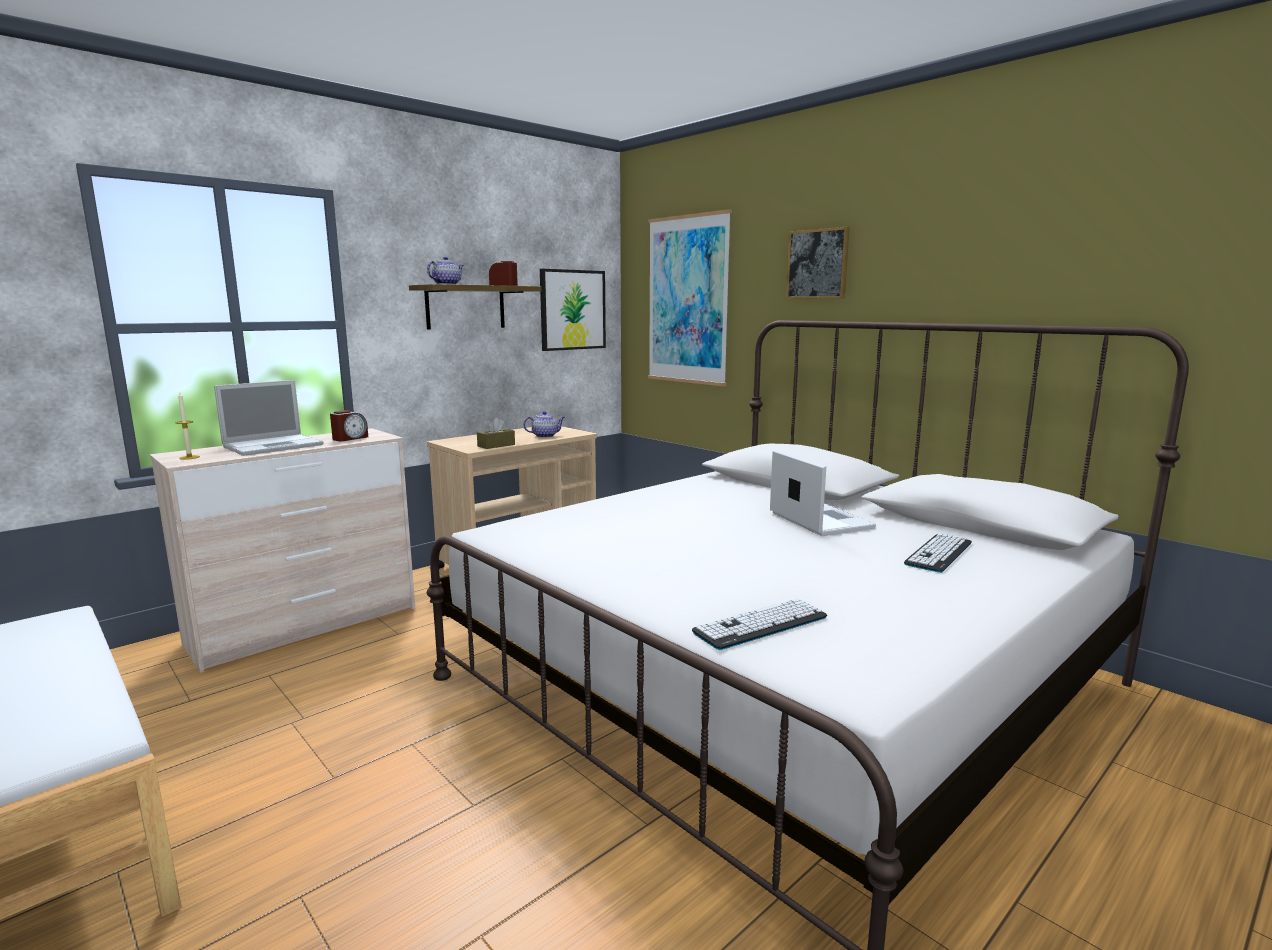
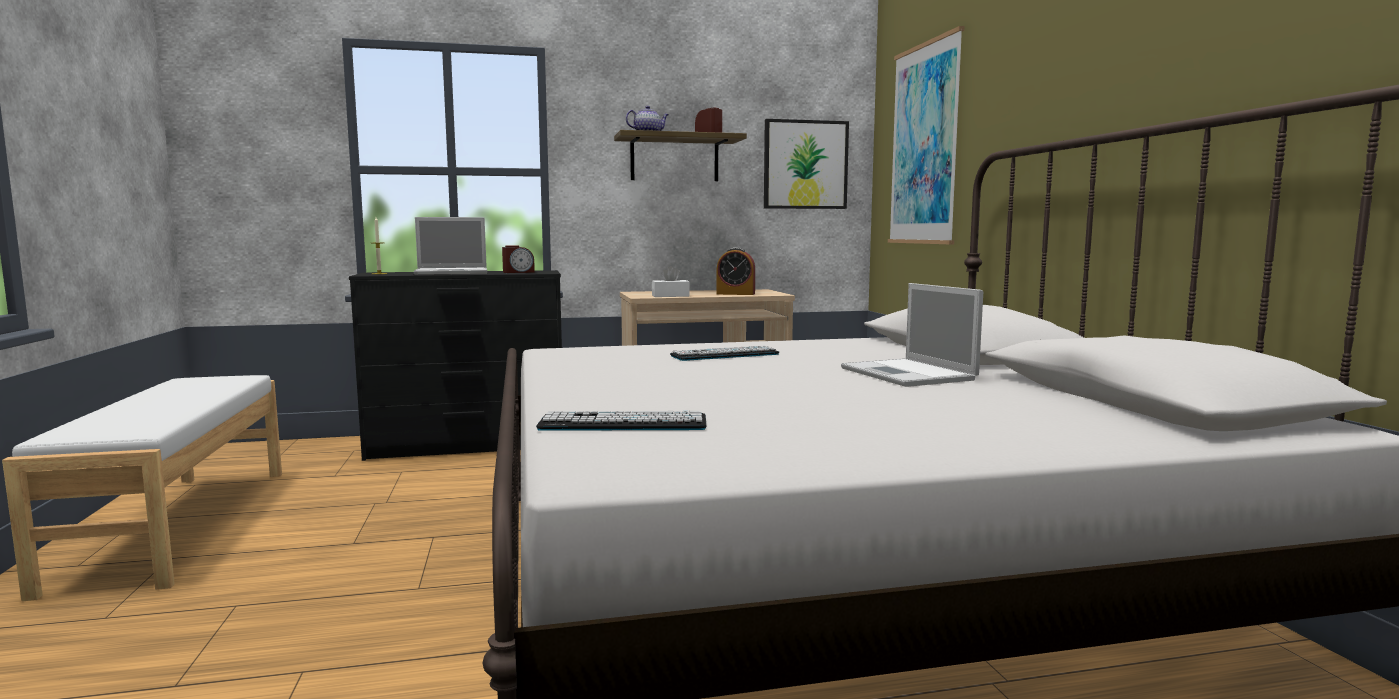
camera: 30 degrees right, 5 degrees down
(305, 626) = (468, 446): beige dresser -> black dresser
(496, 445) = (670, 296): brown tissue box -> white tissue box
(545, 436) = (735, 294): teapot -> alarm clock
(817, 264) = (1041, 73): picture -> none
(818, 520) = (909, 374): laptop -> laptop turned 150 degrees clockwise
(939, 553) = (995, 411): keyboard -> keyboard (725, 355)

